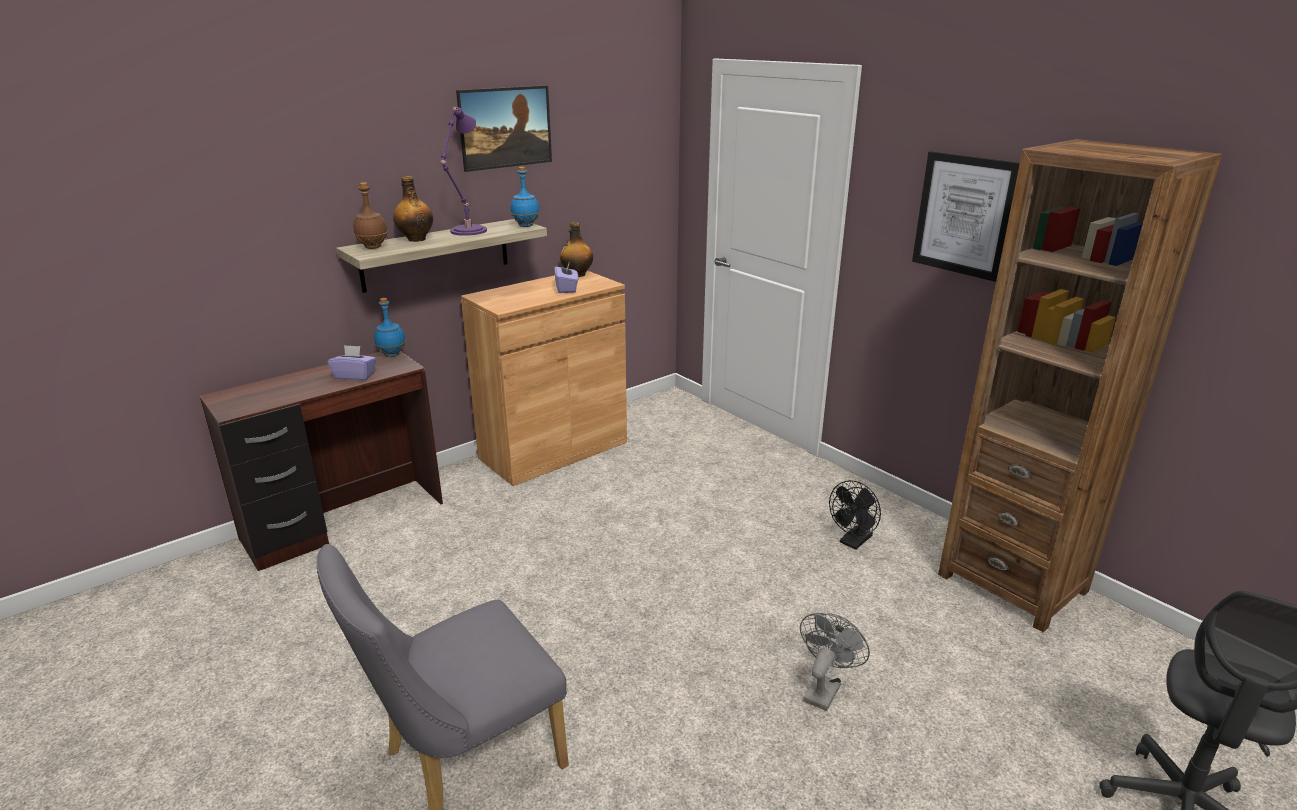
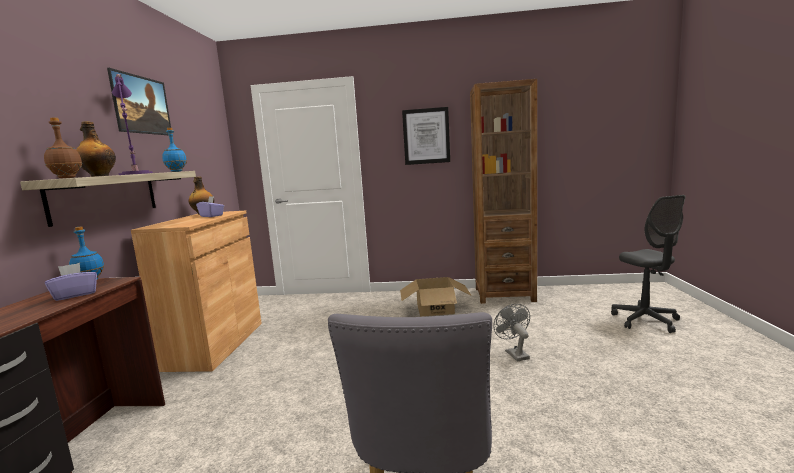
camera: 45 degrees left, 15 degrees down
(853, 542) = (435, 308): black fan -> cardboard box

